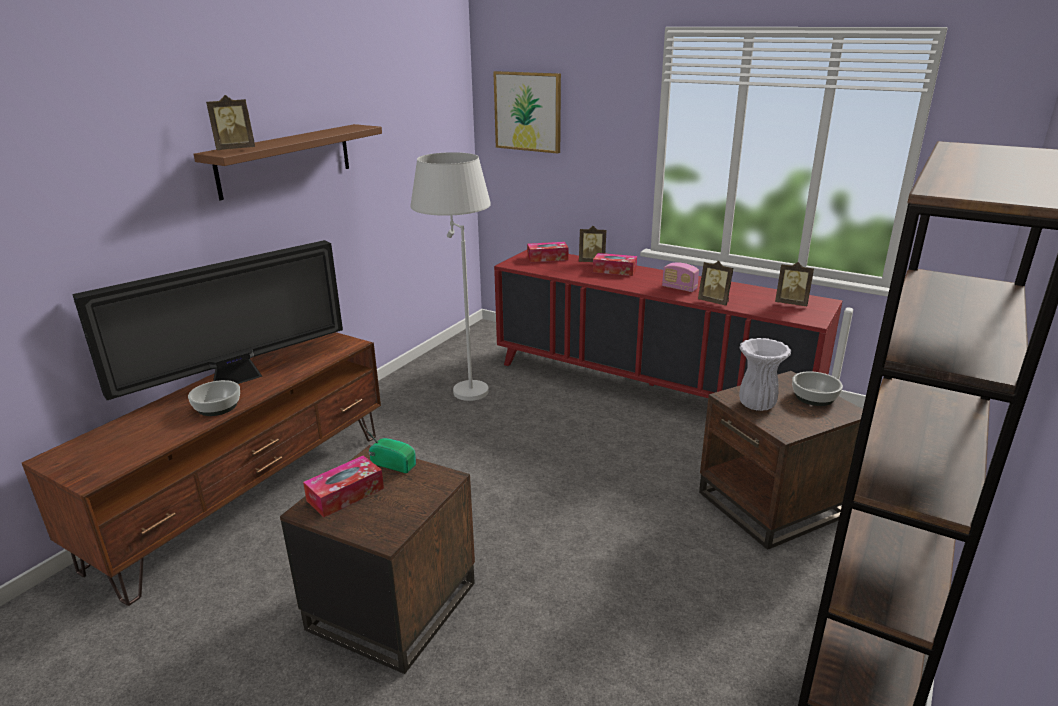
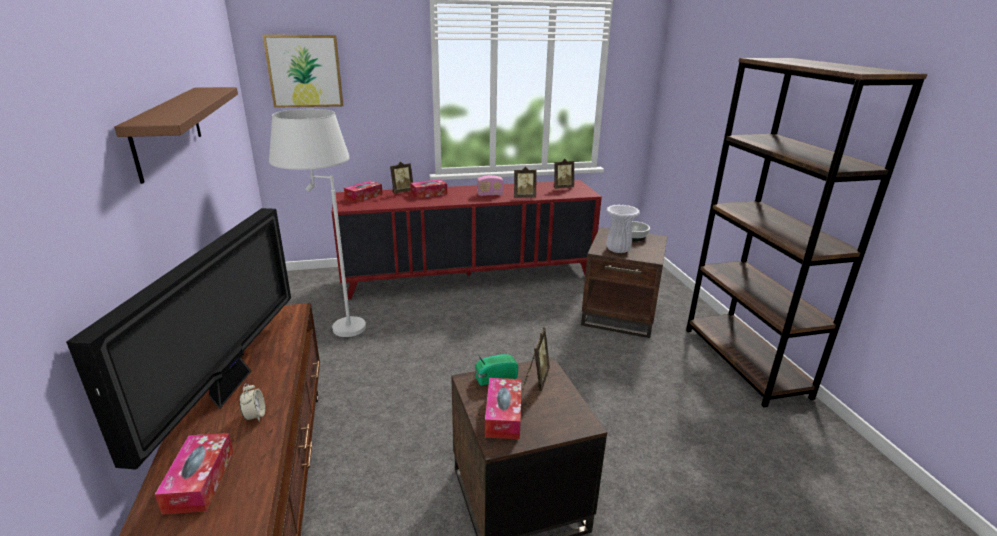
camera: 45 degrees left, 0 degrees up
(140, 429) = (200, 481): none -> tissue box
(217, 406) = (255, 416): bowl -> alarm clock
(235, 149) = (159, 117): picture frame -> picture frame (536, 379)

